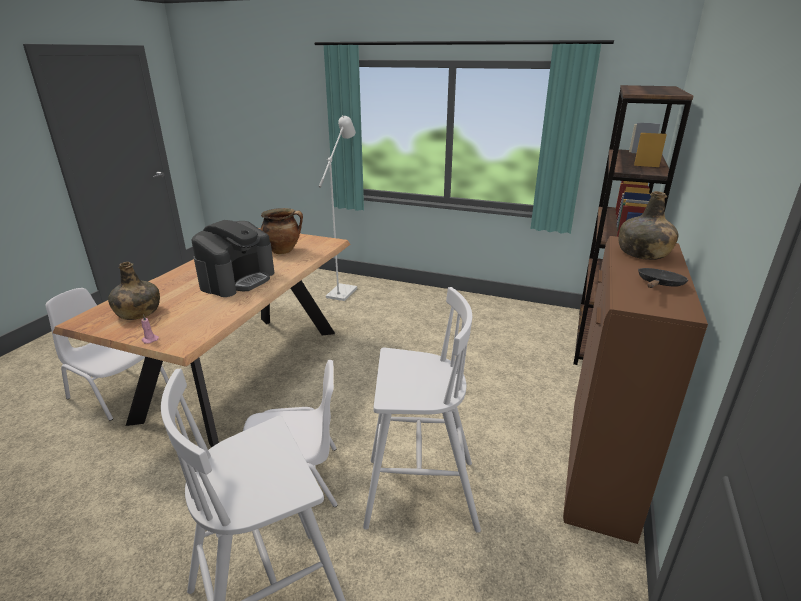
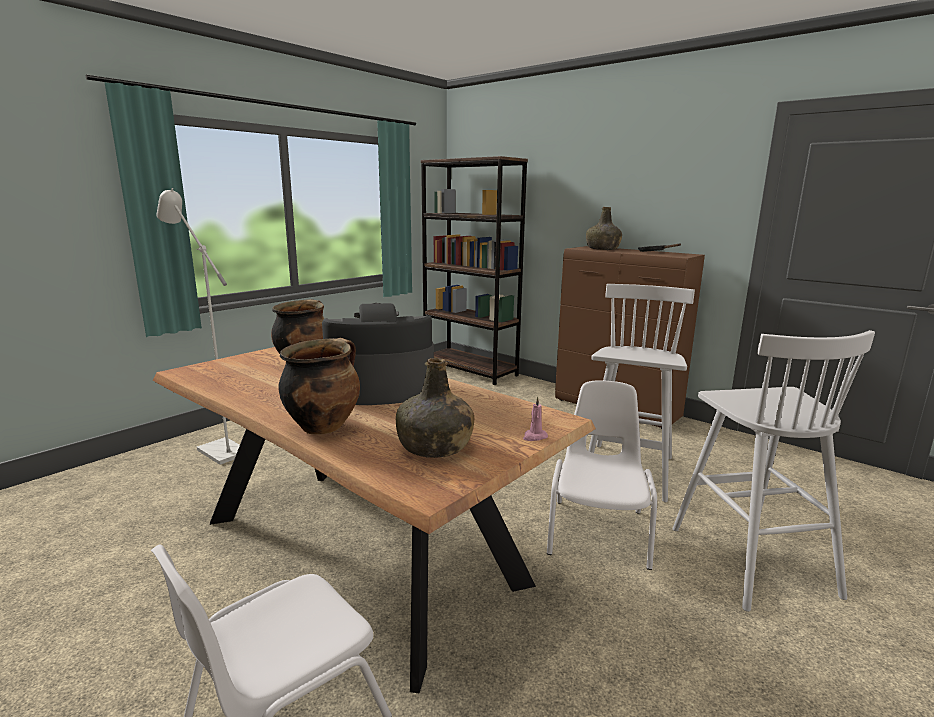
camera: 70 degrees left, 10 degrees down
(172, 280) = (323, 426): none -> cooking pot
(237, 280) = (379, 389): coffee machine -> coffee machine turned 60 degrees counterclockwise

